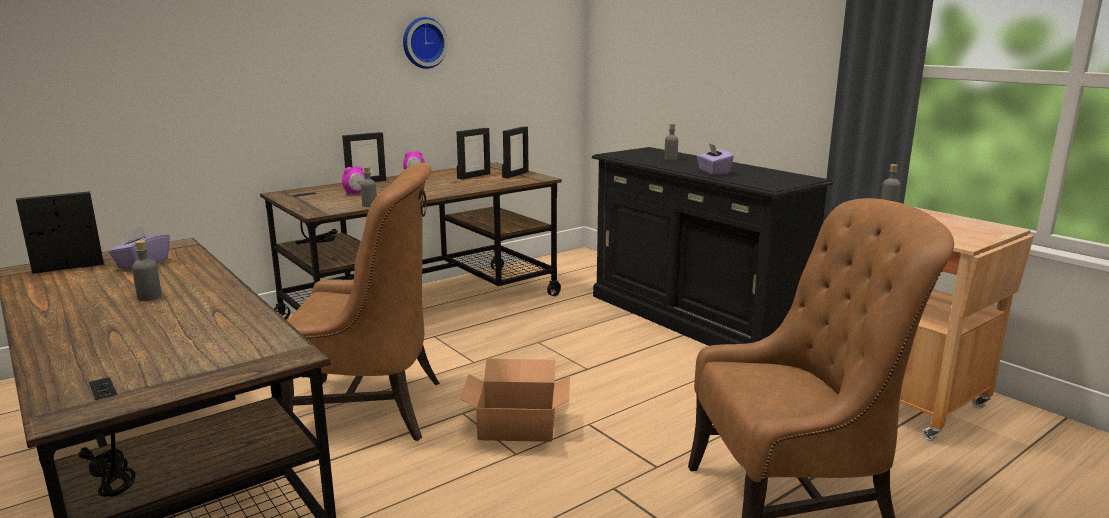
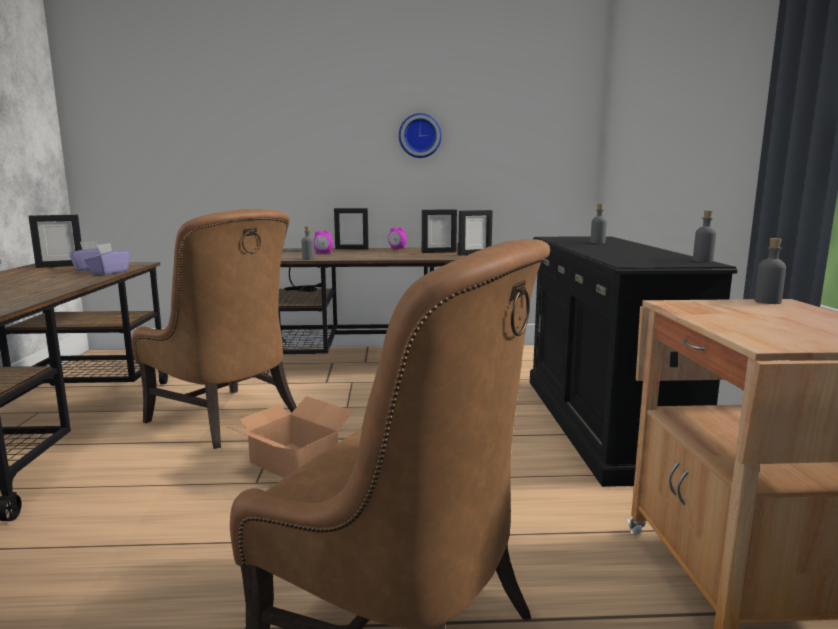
camera: 35 degrees right, 5 degrees down
(68, 268) = (60, 266): picture frame -> picture frame turned 150 degrees clockwise
(149, 297) = (37, 281): grey bottle -> grey bottle (702, 260)
(713, 172) = (604, 252): purple tissue box -> purple tissue box (109, 272)

